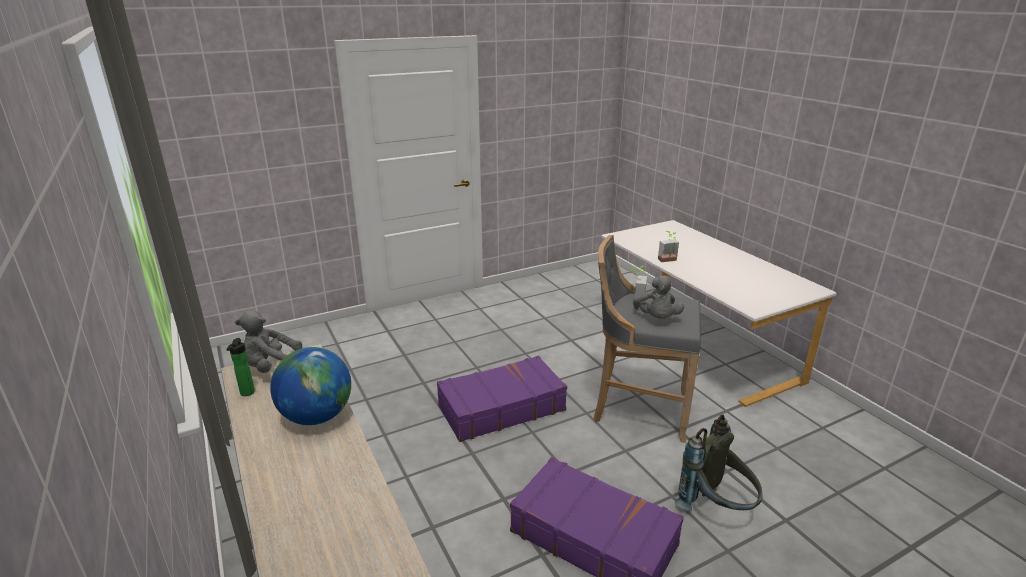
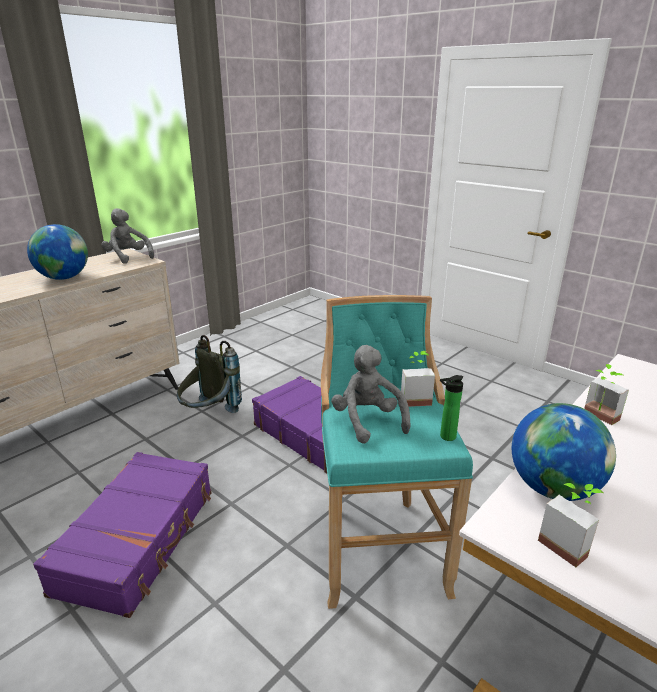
camera: 70 degrees right, 0 degrees up
(246, 393) = (95, 258): bottle -> bottle (445, 437)
(637, 409) = (379, 545): grey stool -> turquoise stool
(657, 319) = (367, 421): grey plush toy -> grey plush toy turned 90 degrees clockwise
(717, 509) = (199, 659): grey backpack -> grey backpack (209, 415)
(726, 289) = (552, 488): none -> globe
(765, 298) = (567, 544): none -> potted plant

